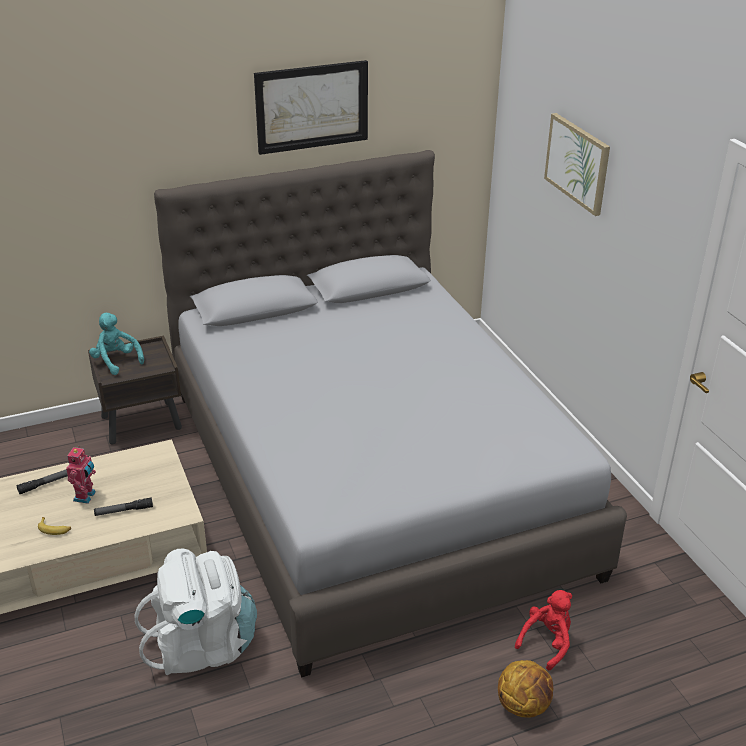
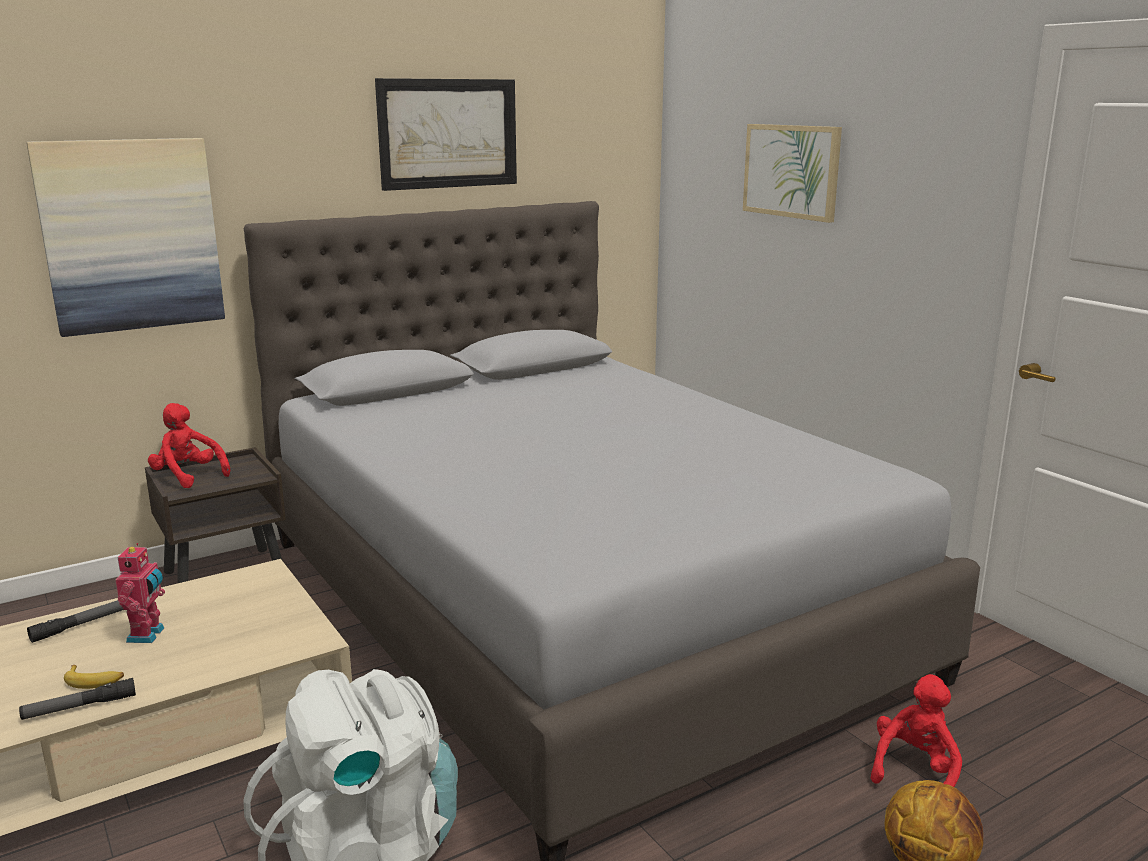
camera: 10 degrees left, 15 degrees down
(76, 199) = (131, 235): none -> picture
(116, 361) = (188, 476): turquoise plush toy -> red plush toy
(124, 511) = (214, 646): flashlight -> flashlight (80, 707)

